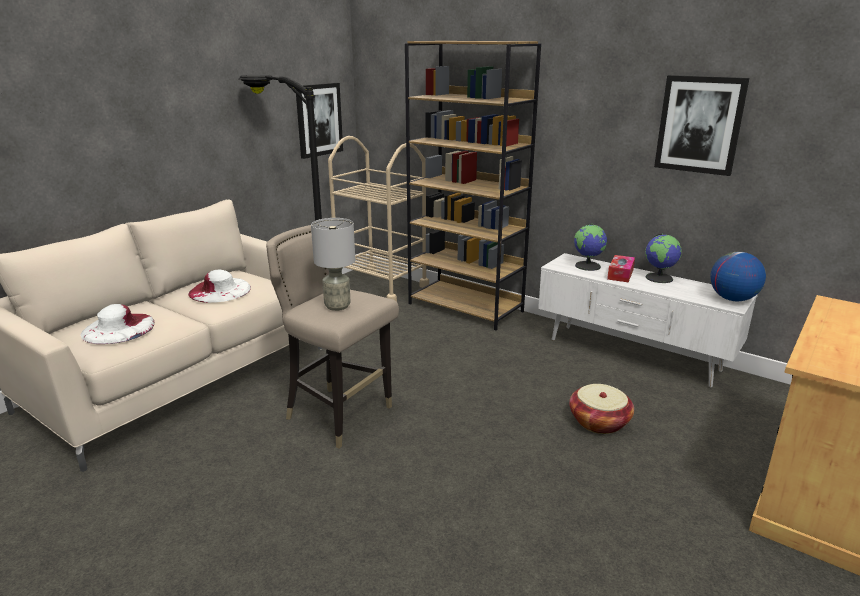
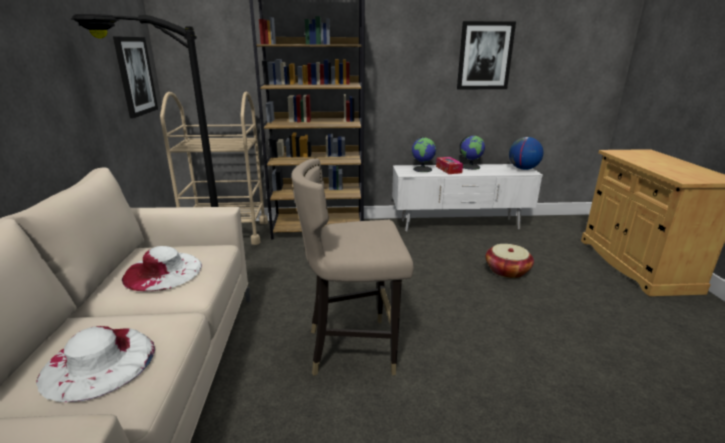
camera: 40 degrees left, 0 degrees up
(337, 306) = (367, 237): grey table lamp -> none

